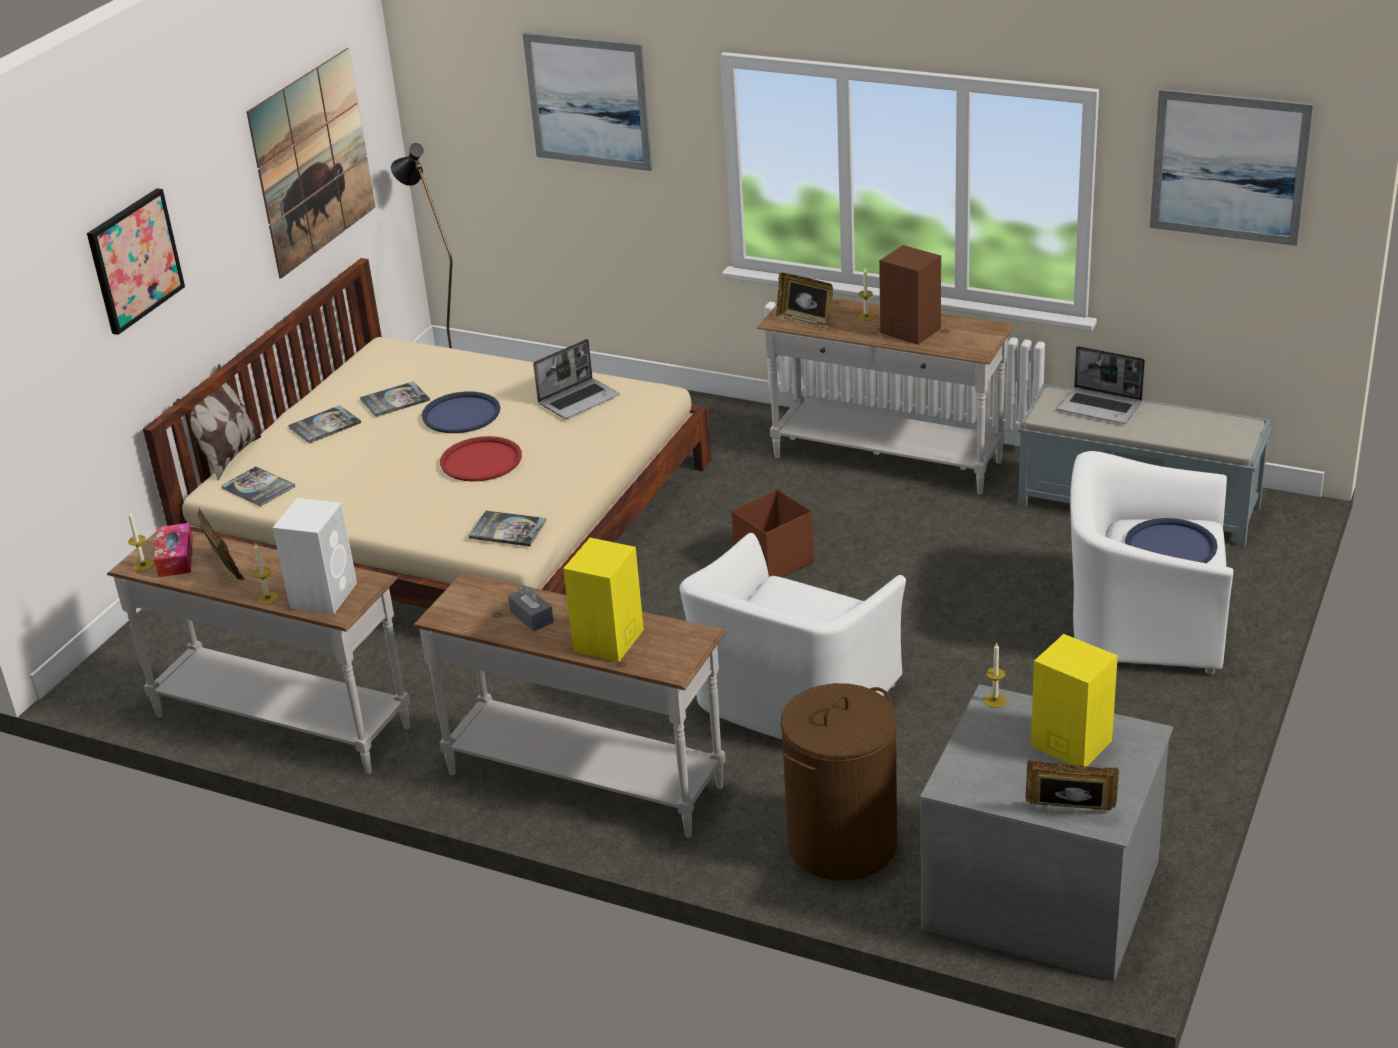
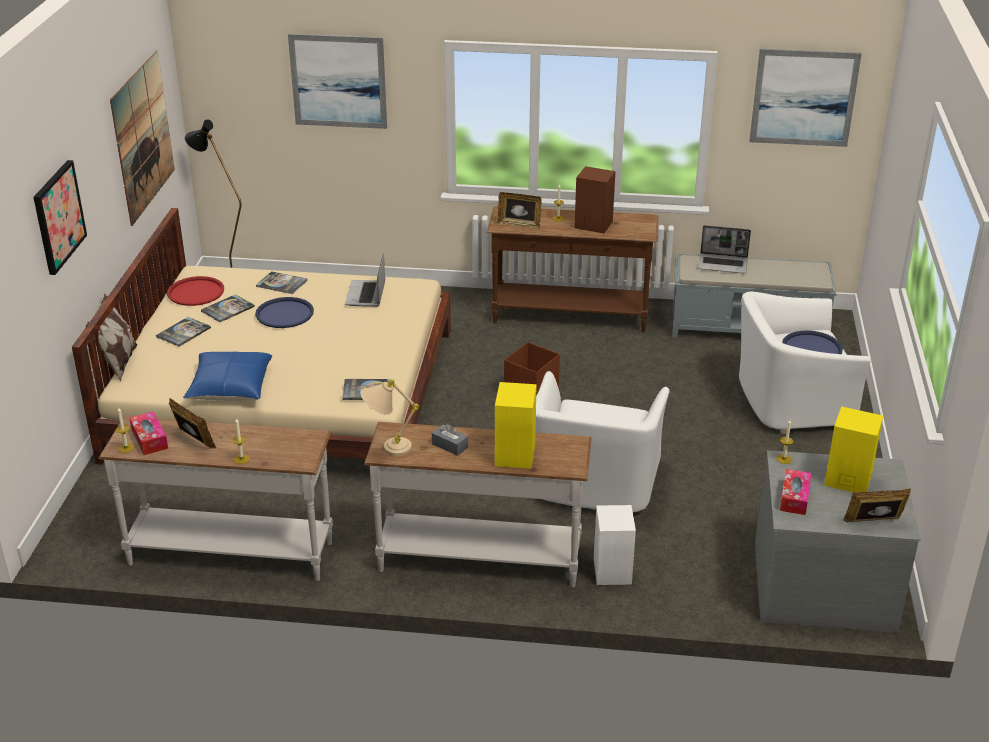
camera: 20 degrees left, 0 degrees up
(258, 487) = (156, 383): book -> book (282, 283)
(324, 594) = (284, 450): white speaker -> white speaker (612, 570)
(342, 504) = (230, 387): none -> blue pillow
(451, 607) = (387, 447): none -> beige table lamp
(481, 460) = (319, 344): red tray -> red tray (195, 292)
(579, 400) = (366, 295): laptop -> laptop turned 150 degrees clockwise
(842, 843) = (679, 574): brown laundry basket -> none
(886, 460) = (570, 317): white console table -> brown console table
(976, 757) = (794, 498): none -> tissue box

